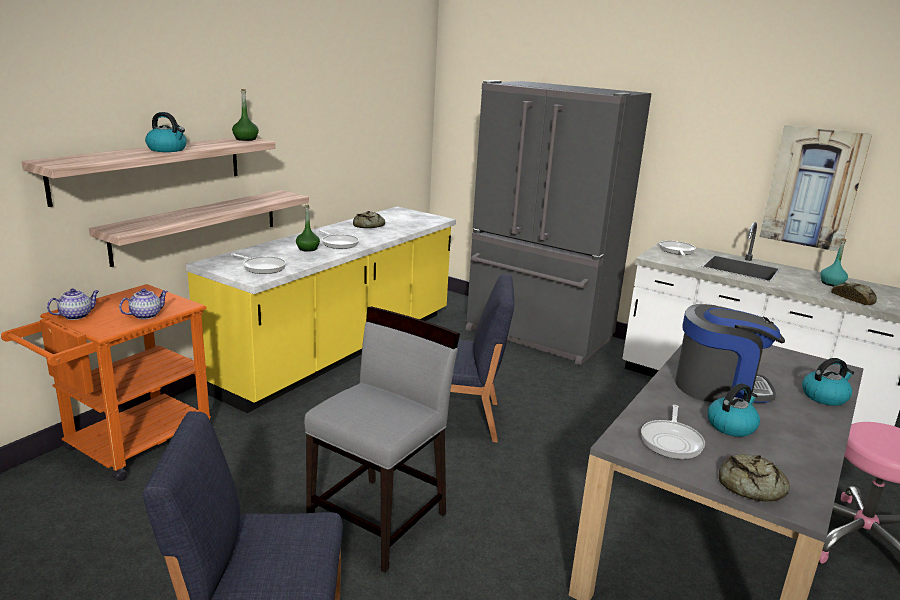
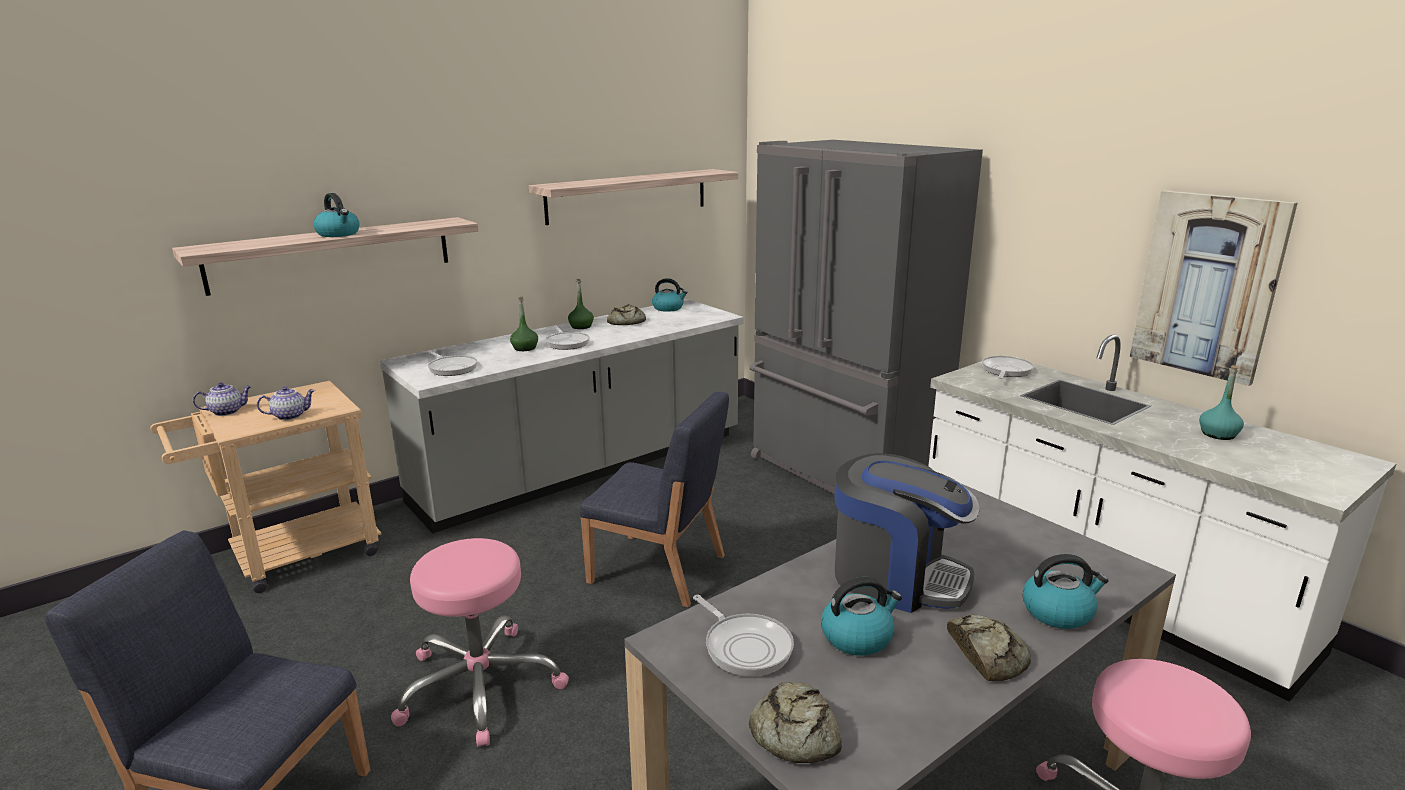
camera: 20 degrees right, 0 degrees up
(128, 447) = (292, 557): orange cart -> beige cart
(198, 225) = (398, 317): shelf -> shelf (628, 195)
(245, 139) = (449, 221): green bottle -> green bottle (581, 326)
(340, 350) = (584, 469): yellow counter -> grey counter
(380, 521) = (479, 685): grey chair -> pink stool
(391, 214) = (668, 308): none -> kettle
(671, 441) = (745, 646): frying pan -> frying pan turned 75 degrees counterclockwise
(854, 298) = (1234, 461): bread -> bread (987, 653)

